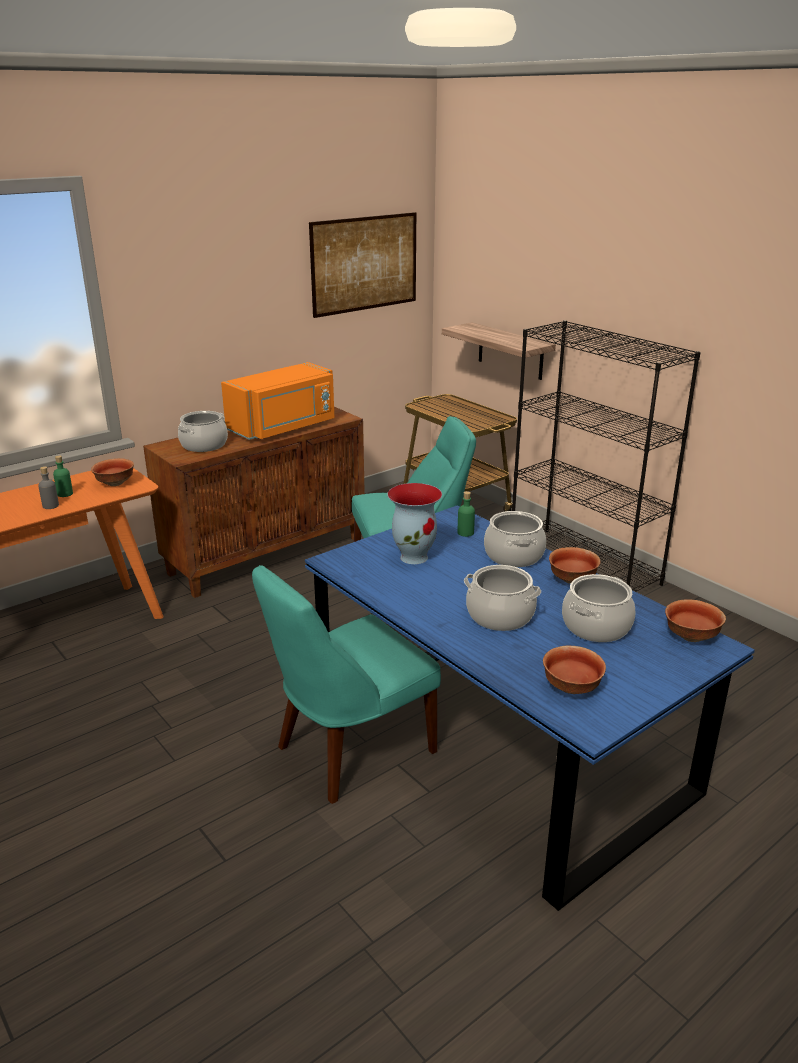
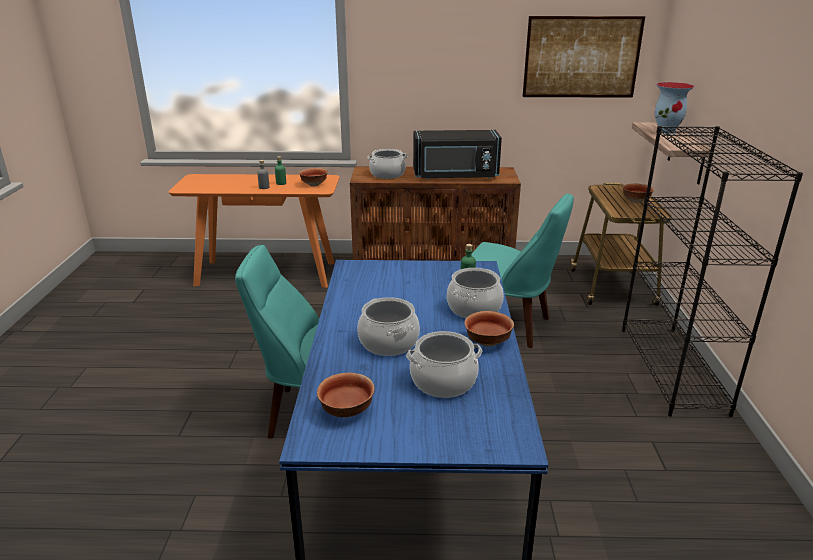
camera: 40 degrees right, 0 degrees up
(284, 427) = (455, 176): orange microwave -> black microwave
(414, 557) = (403, 283): vase -> vase (667, 132)
(691, 637) = (506, 426): bowl -> bowl (635, 201)

